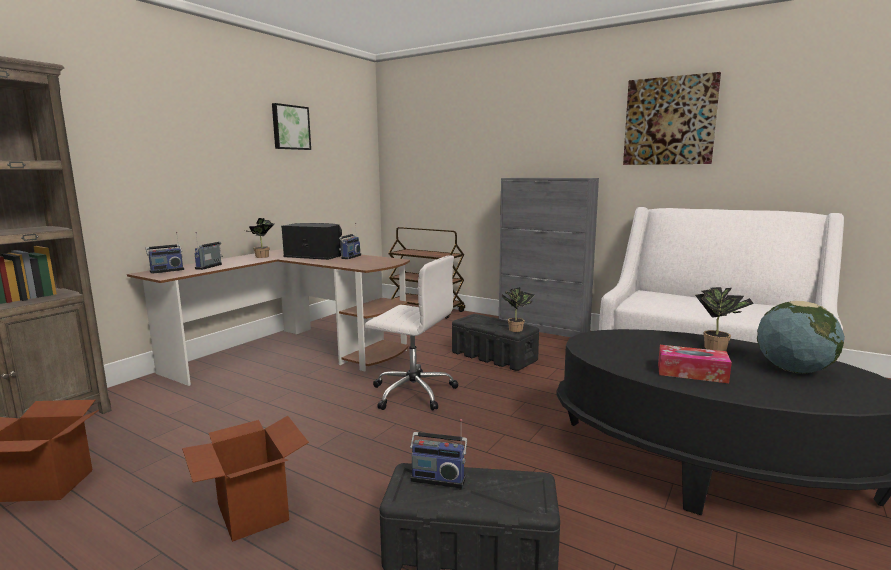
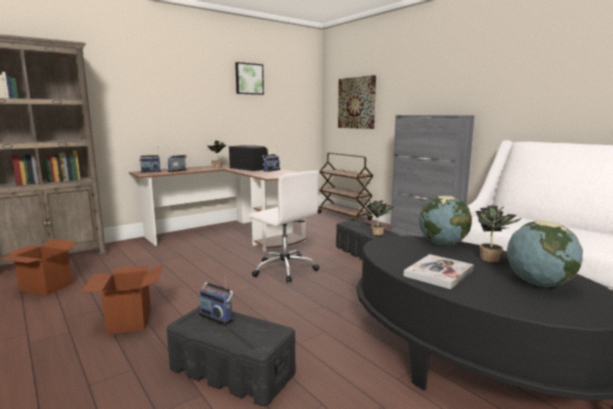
camera: 20 degrees right, 0 degrees up
(649, 336) = (443, 244): none -> globe
(669, 121) = (536, 64): picture -> picture (357, 103)
(691, 373) = (438, 273): tissue box -> book

